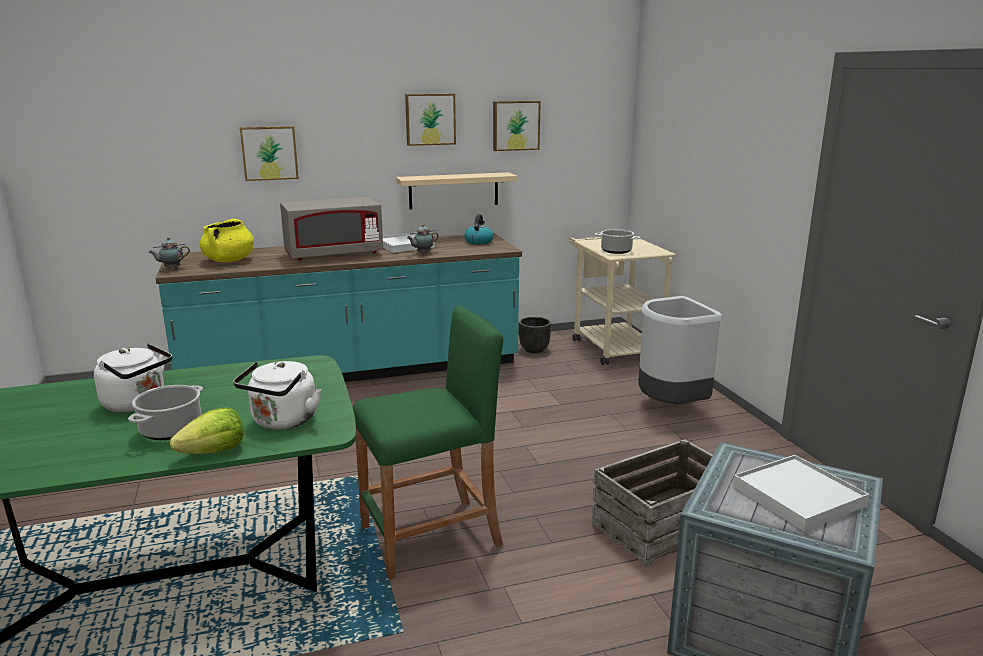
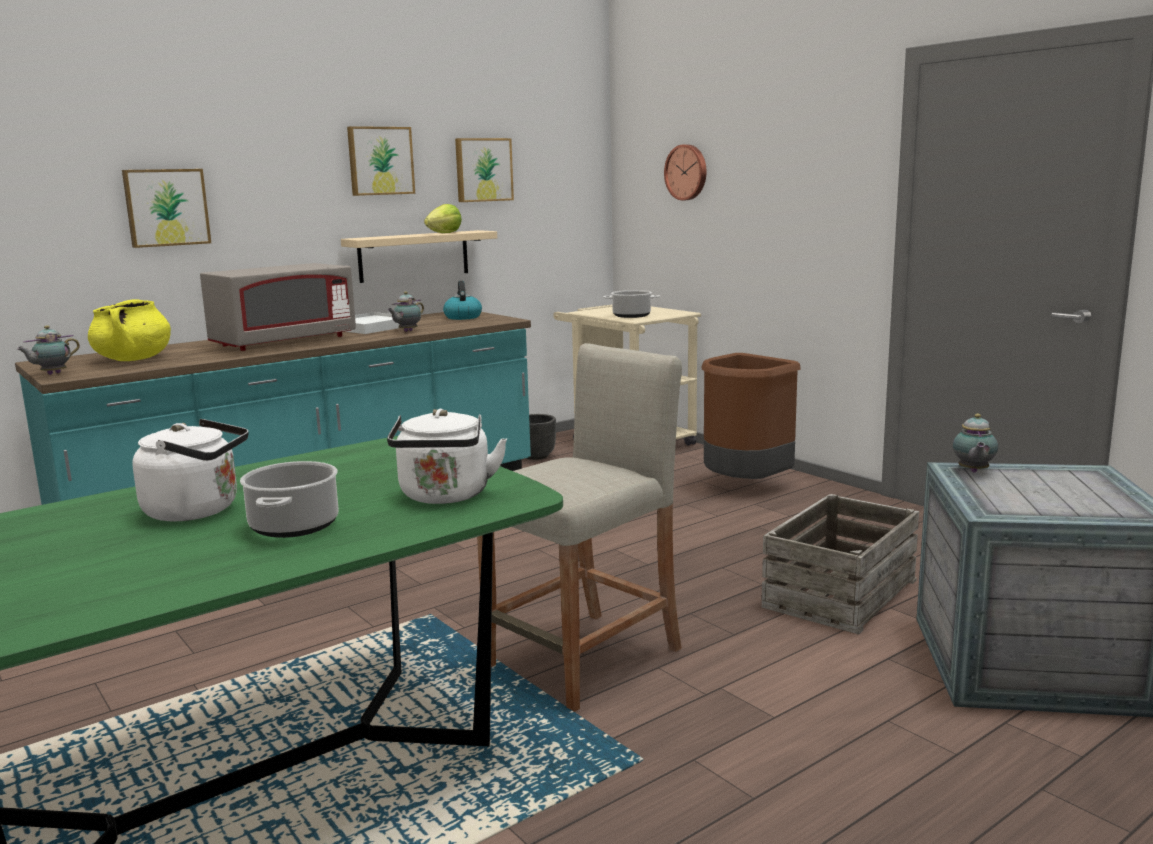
camera: 20 degrees left, 5 degrees down
(214, 451) = (394, 535): lettuce -> lettuce (444, 233)
(431, 537) = (585, 658): green stool -> beige stool
(670, 406) = (744, 487): grey trash can -> brown trash can
(678, 136) = (687, 172): none -> wall clock
(746, 460) = (973, 471): none -> teapot
(798, 496) = (1057, 490): white tray -> none

